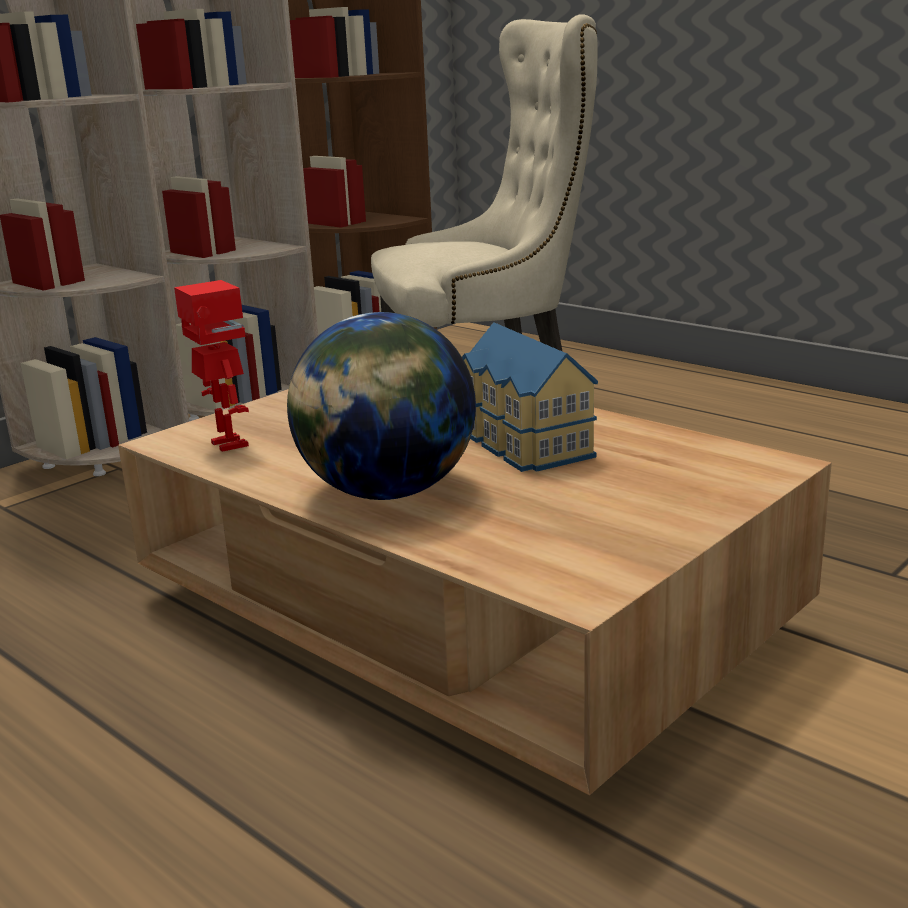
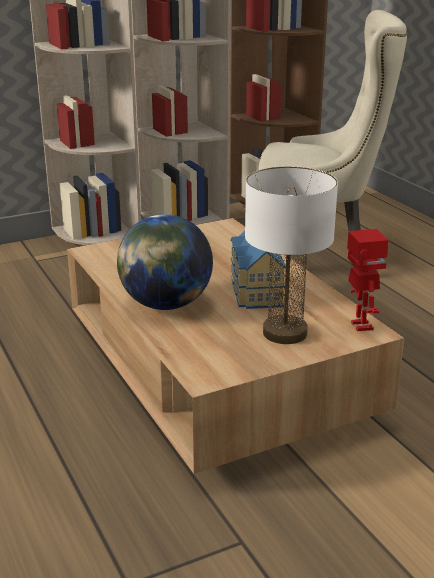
camera: 20 degrees right, 5 degrees up
(227, 444) = (114, 259): toy robot -> toy robot (360, 326)
(640, 492) = (284, 332): none -> table lamp

